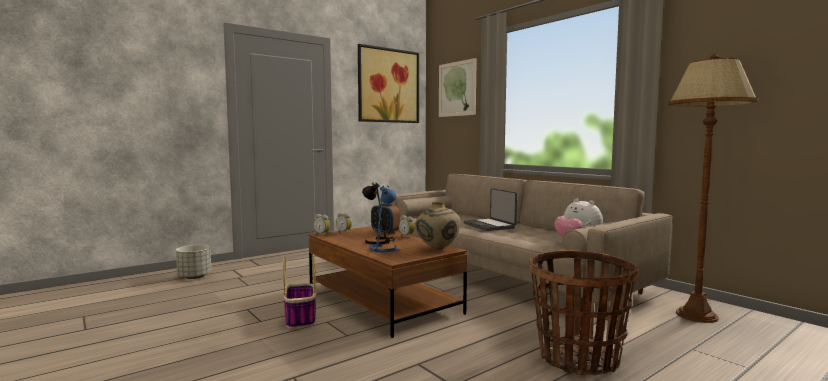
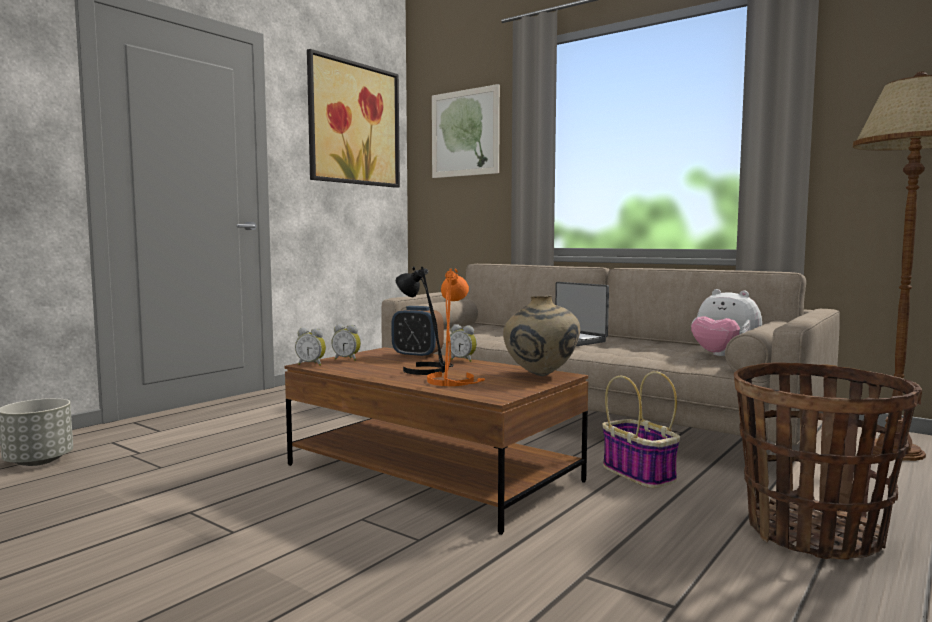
camera: 15 degrees left, 0 degrees up
(300, 319) = (309, 519): basket -> basket (640, 474)
(384, 249) = (454, 381): blue table lamp -> orange table lamp

